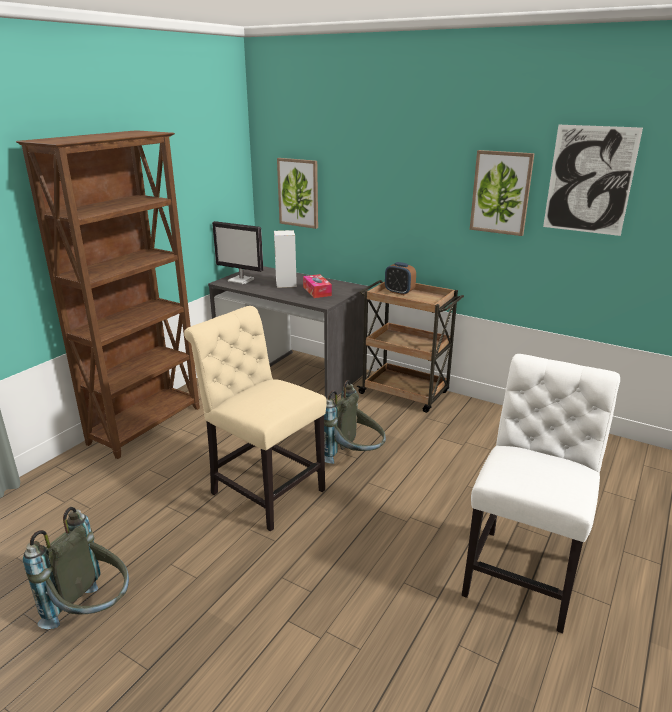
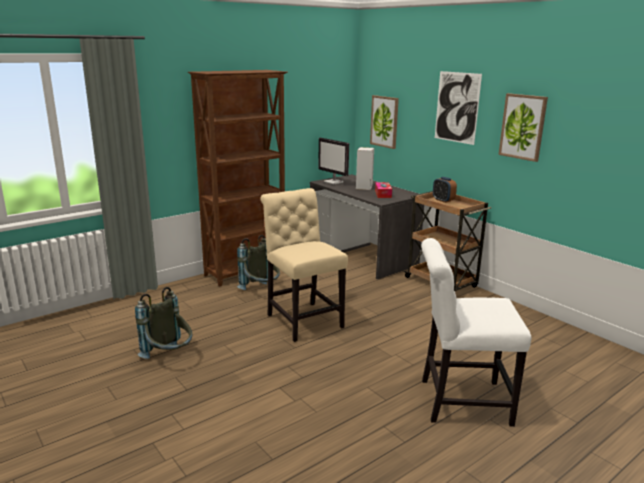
camera: 20 degrees right, 5 degrees down
(354, 459) = (376, 315): grey backpack -> grey backpack (261, 291)
(523, 572) = (459, 401): white chair -> white chair turned 135 degrees counterclockwise
(589, 180) = (588, 119): picture -> picture (457, 107)

